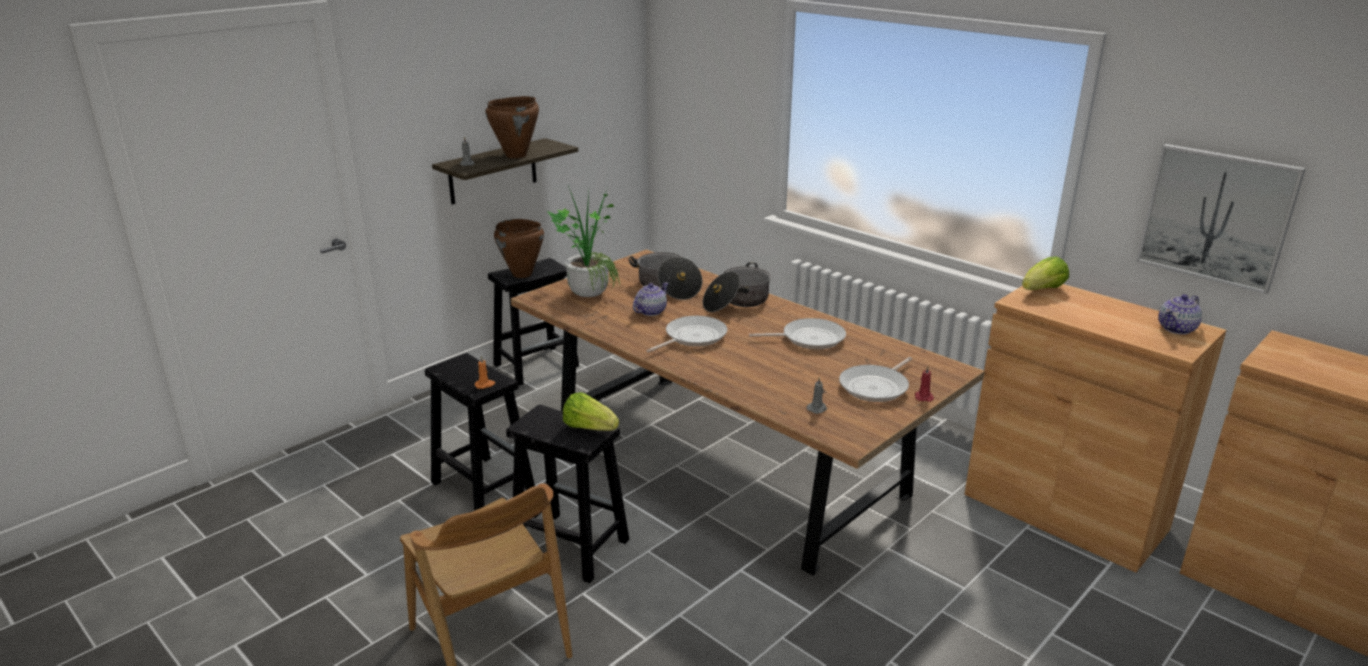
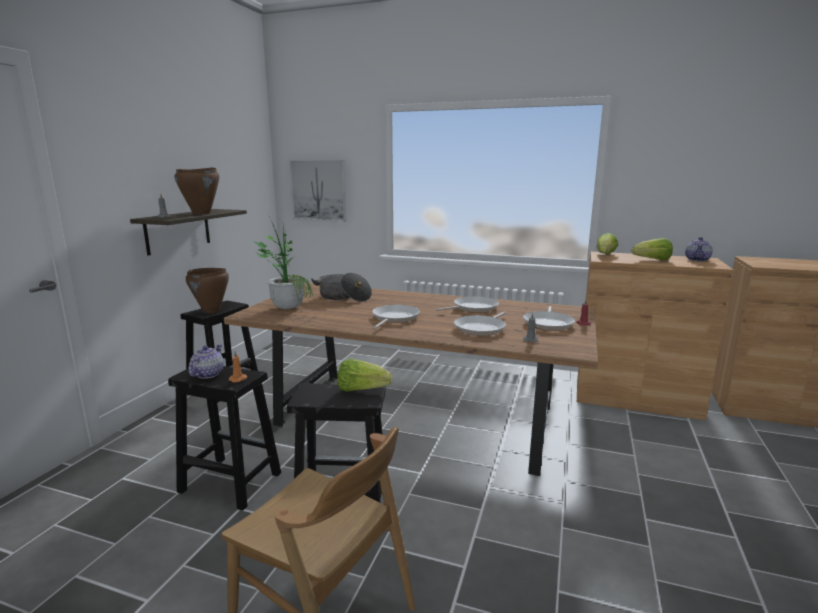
camera: 25 degrees left, 10 degrees down
(650, 311) = (346, 310): teapot -> teapot (207, 374)
(736, 302) = (401, 298): cooking pot -> none
(779, 377) = (481, 328): none -> frying pan
(1098, 317) = (652, 260): none -> lettuce
(1216, 216) = (692, 195): picture -> picture (319, 190)

